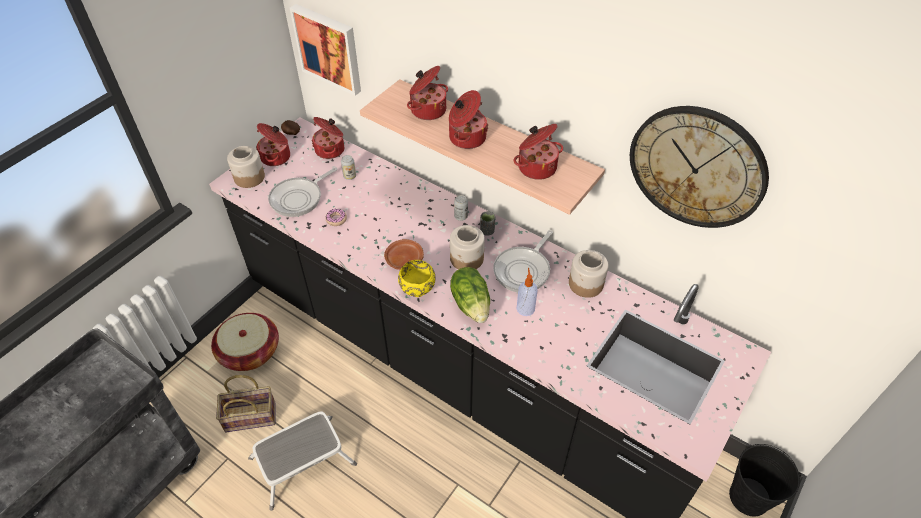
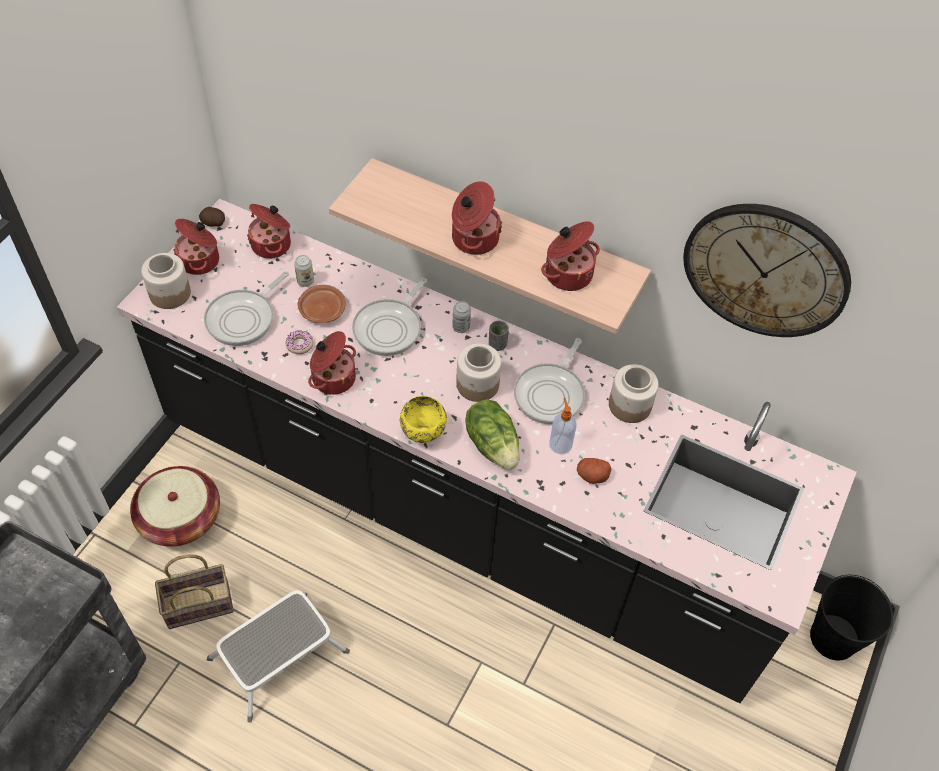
camera: 10 degrees left, 5 degrees up
(329, 48) = (268, 116): picture -> none
(404, 259) = (398, 392): brown plate -> brown plate (322, 309)
(406, 213) = (390, 328): none -> frying pan
(427, 109) = (417, 201): cooking pot -> cooking pot (333, 377)
(547, 334) = (592, 476): none -> potato

